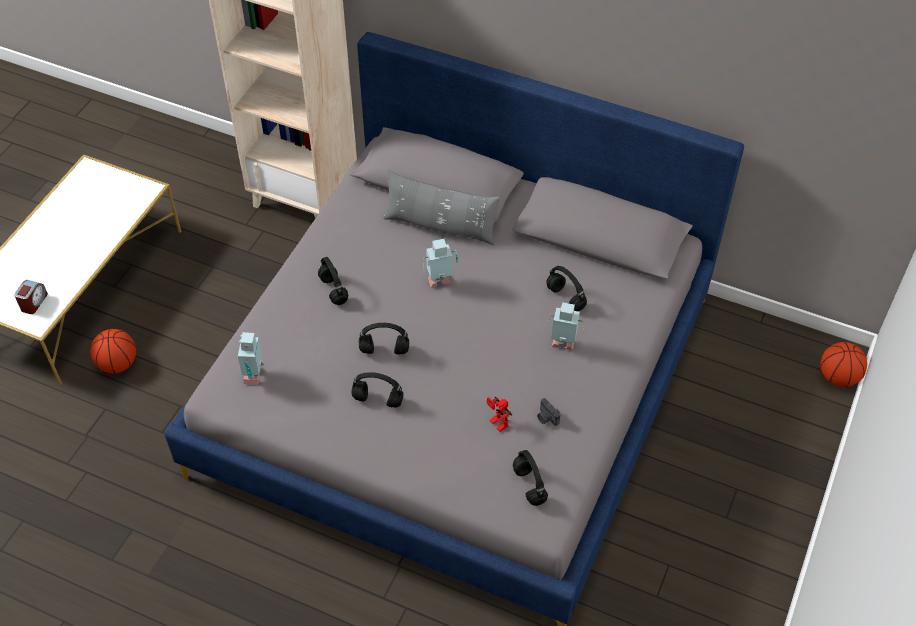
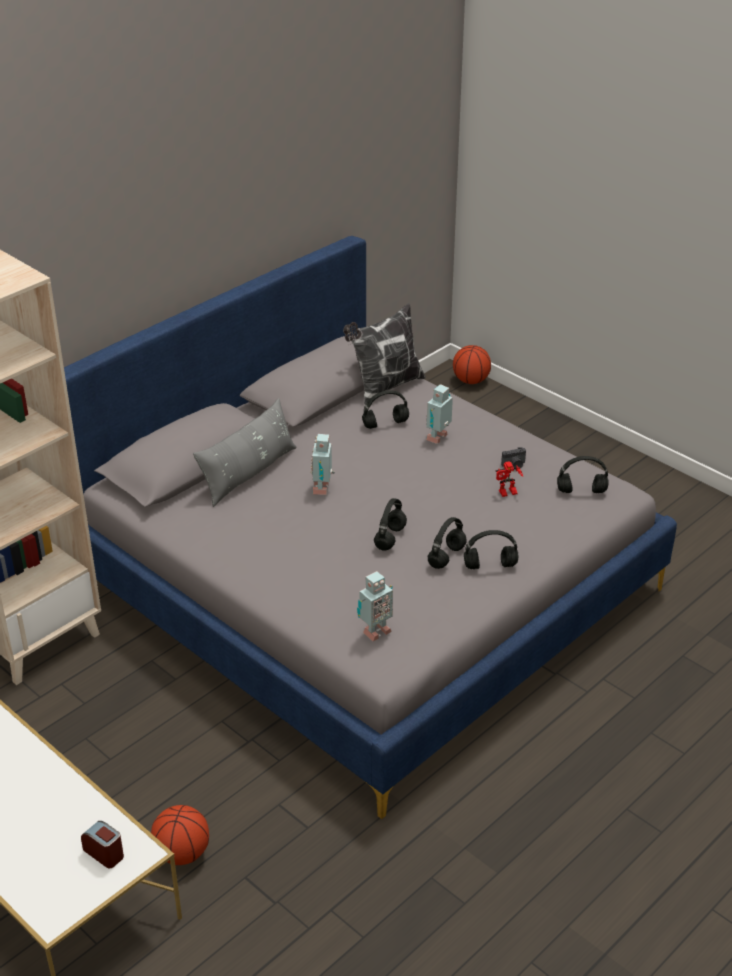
camera: 70 degrees left, 15 degrees down
(254, 375) = (375, 631): toy robot -> toy robot turned 60 degrees counterclockwise
(334, 290) = (291, 557): black headphones -> black headphones (491, 565)
(630, 280) = (385, 387): none -> pillow

